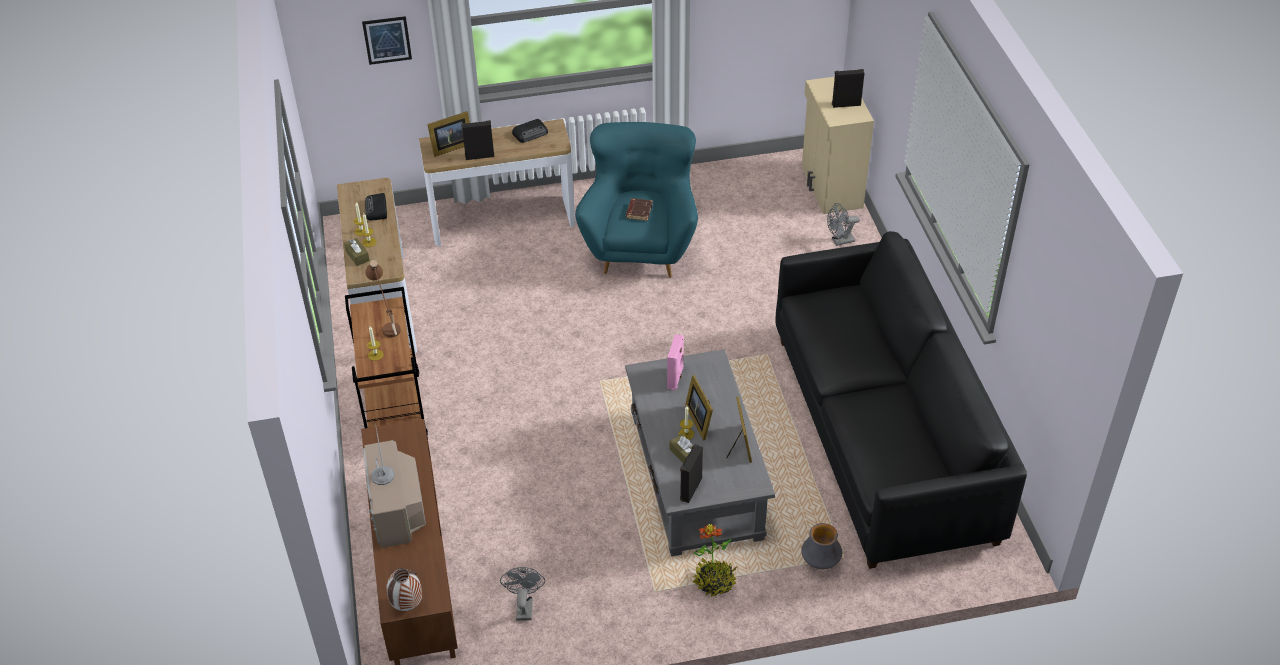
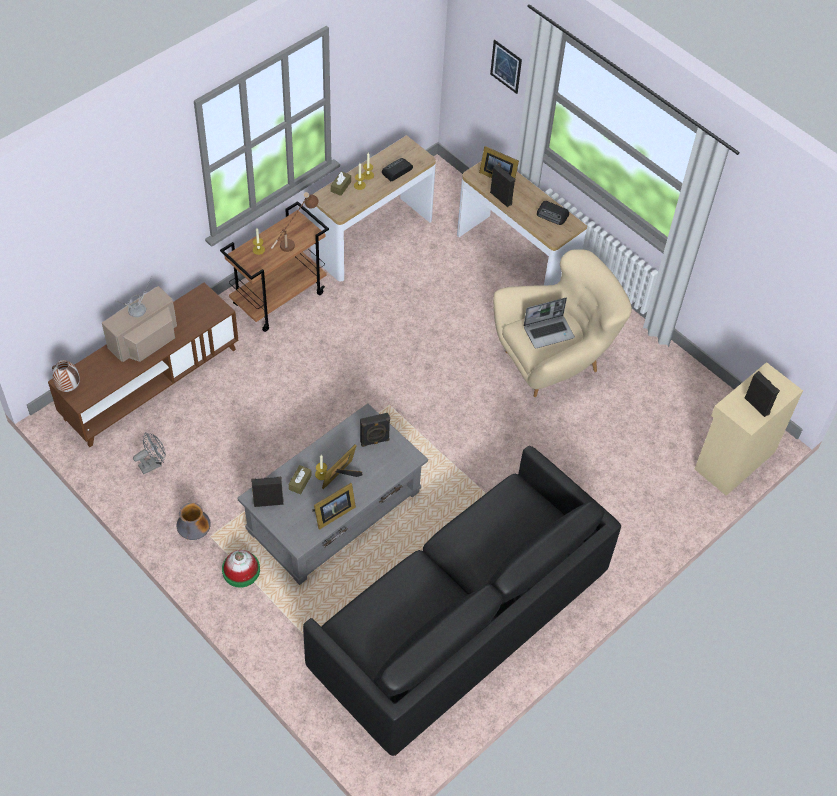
camera: 55 degrees right, 10 degrees up
(638, 211) = (549, 332): brown book -> laptop
(641, 247) = (553, 361): turquoise armchair -> beige armchair
(676, 378) = (375, 441): pink speaker -> black speaker
(714, 582) = (241, 570): potted plant -> hat
(820, 563) = (299, 632): vase -> vase (195, 532)
(840, 241) = (668, 496): grey fan -> none

